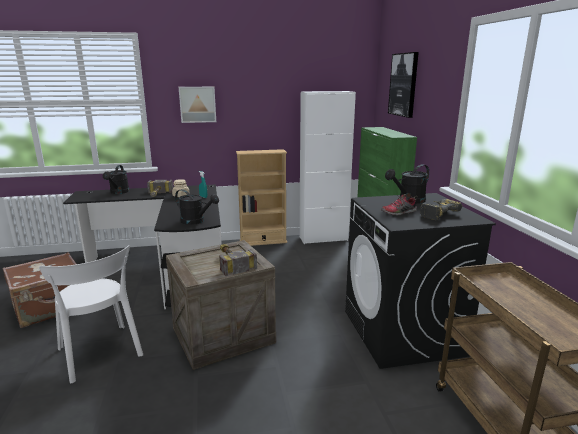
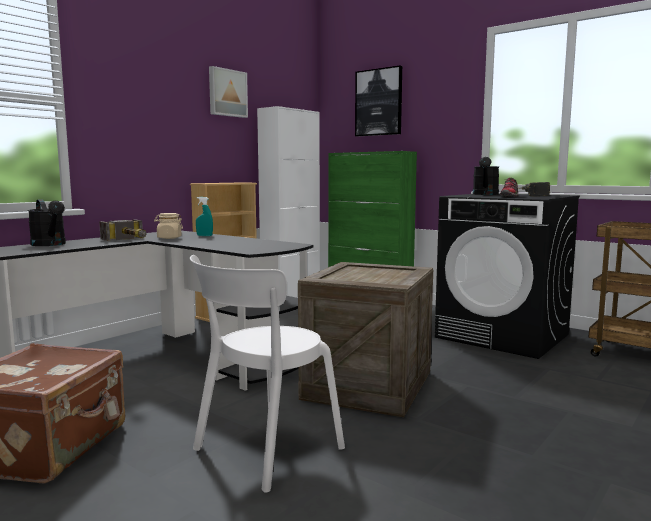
camera: 40 degrees left, 10 degrees down
(101, 354) = (263, 451): white chair -> white chair turned 120 degrees clockwise
(196, 221) = (276, 245): black watering can -> none
(197, 104) = (139, 112): picture -> picture (227, 93)
(231, 262) = (386, 272): hammer -> none

